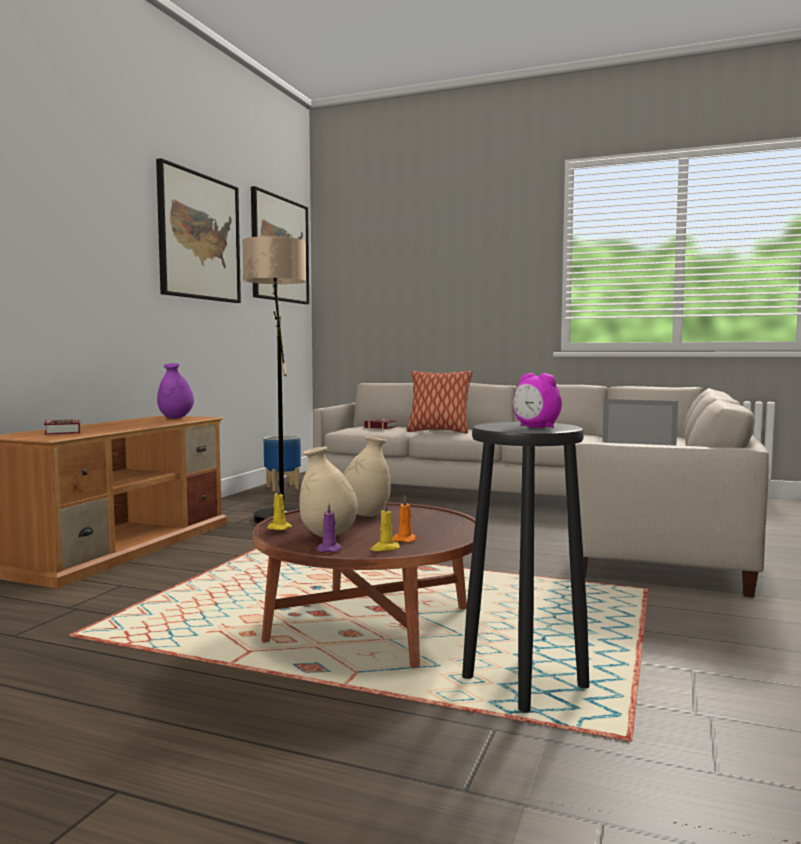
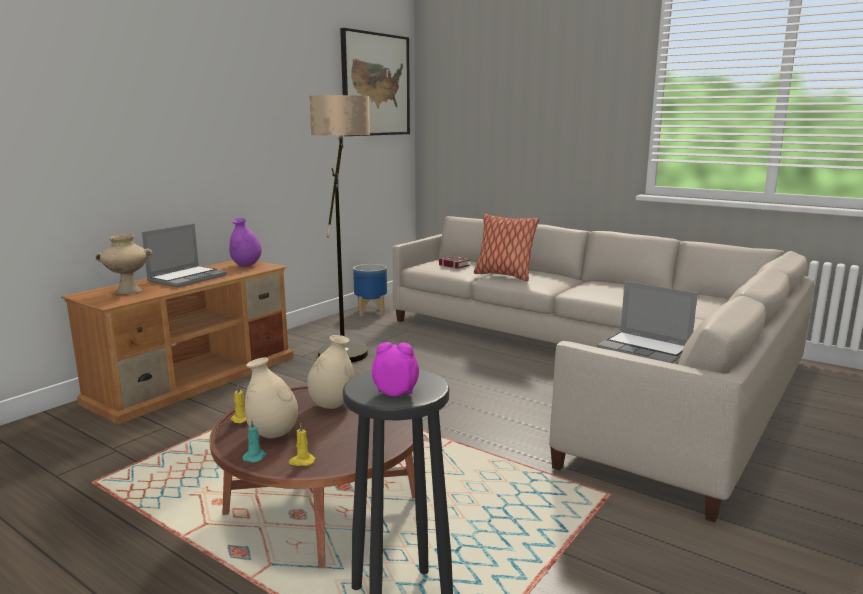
camera: 15 degrees right, 10 degrees up
(61, 432) = (128, 291): book -> beige vase
(120, 424) = (188, 278): none -> laptop
(199, 237) = (281, 88): picture -> none
(329, 549) = (255, 457): purple candle -> turquoise candle
(405, 540) = (331, 450): orange candle -> none
(536, 427) = (395, 392): alarm clock -> alarm clock turned 135 degrees clockwise

